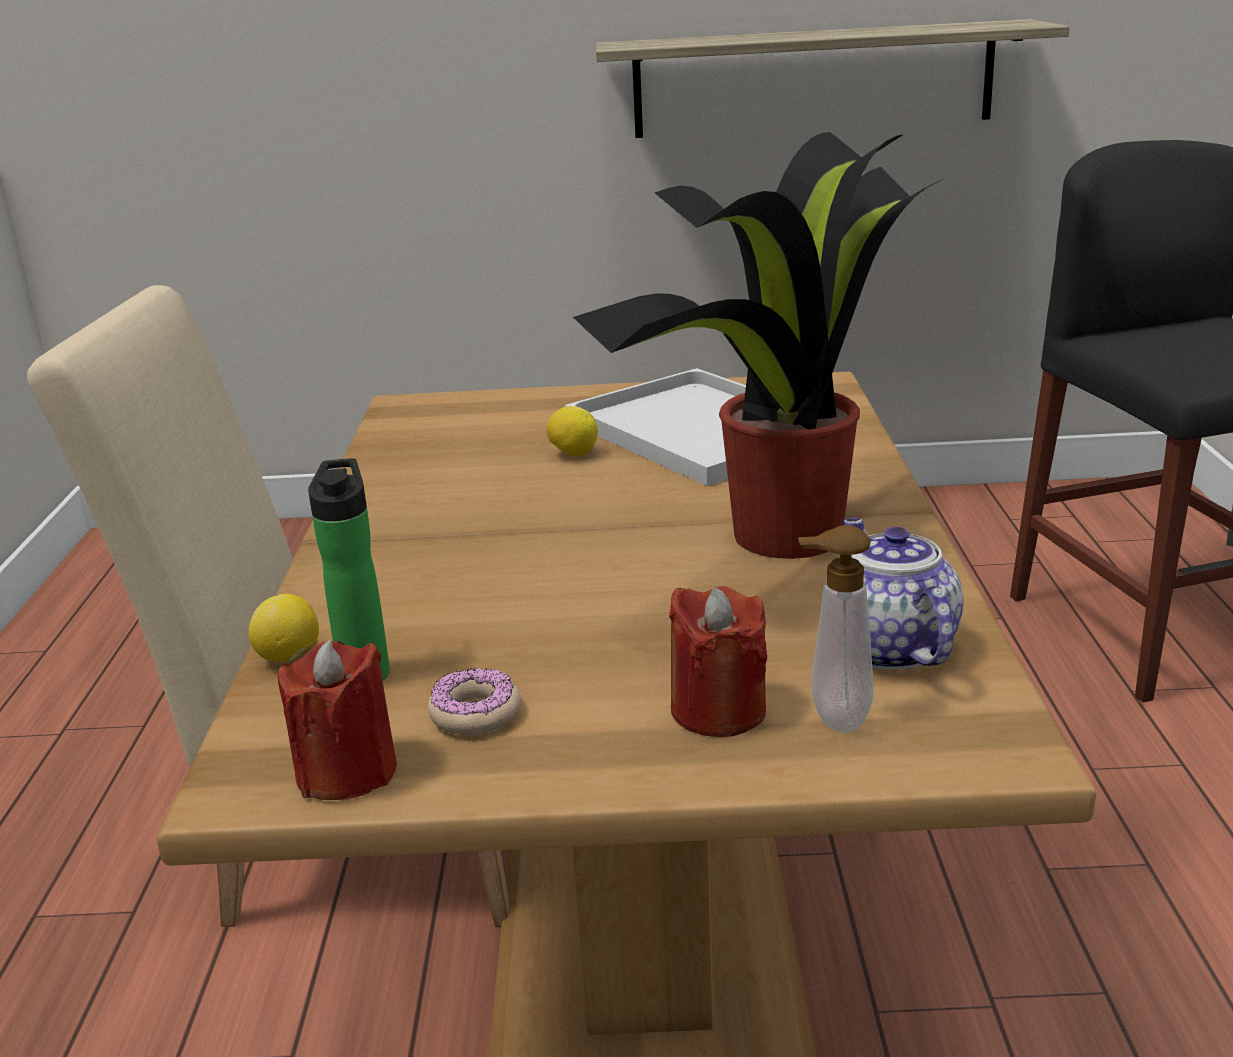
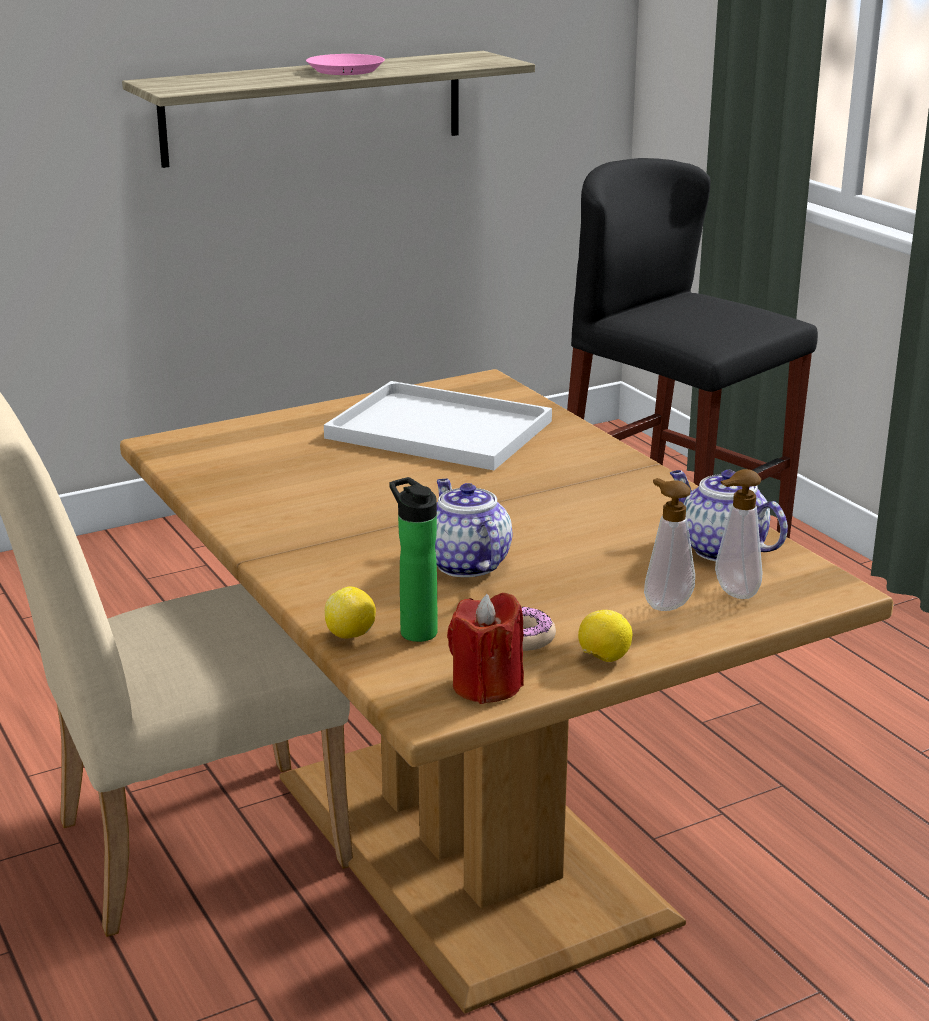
camera: 30 degrees left, 0 degrees up
(531, 595) = (465, 563): none -> teapot
(573, 454) = (364, 463): lemon -> lemon (603, 659)
(718, 710) = (665, 603): red candle -> soap dispenser
(783, 537) = (586, 496): potted plant -> none
(835, 33) = (346, 70): none -> pink plate

